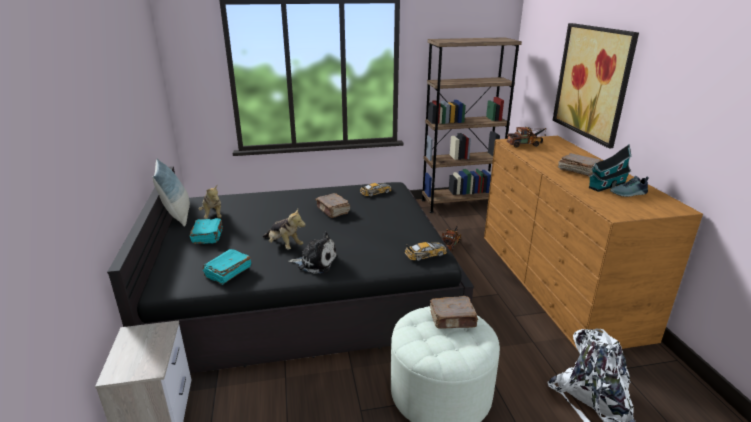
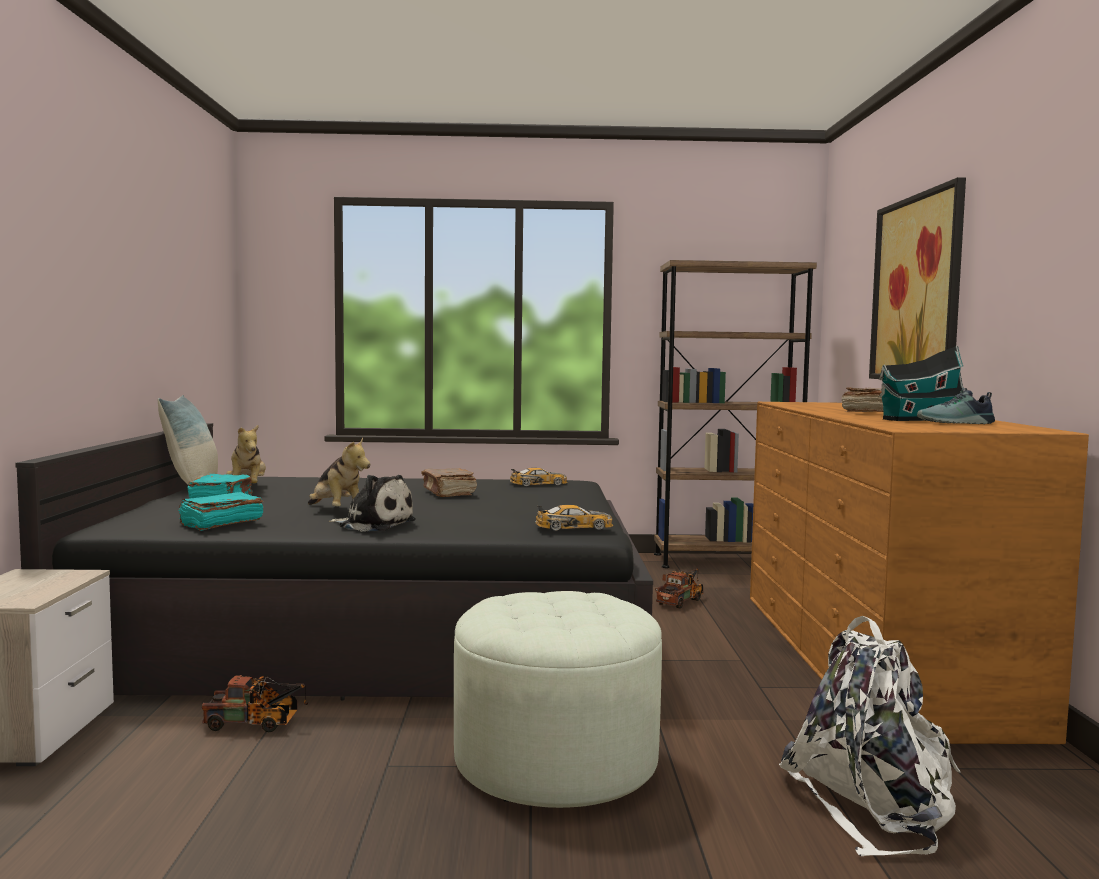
camera: 10 degrees right, 20 degrees down
(453, 320) = (583, 600): brown book -> none
(526, 144) = (809, 404): toy truck -> toy truck (257, 724)

